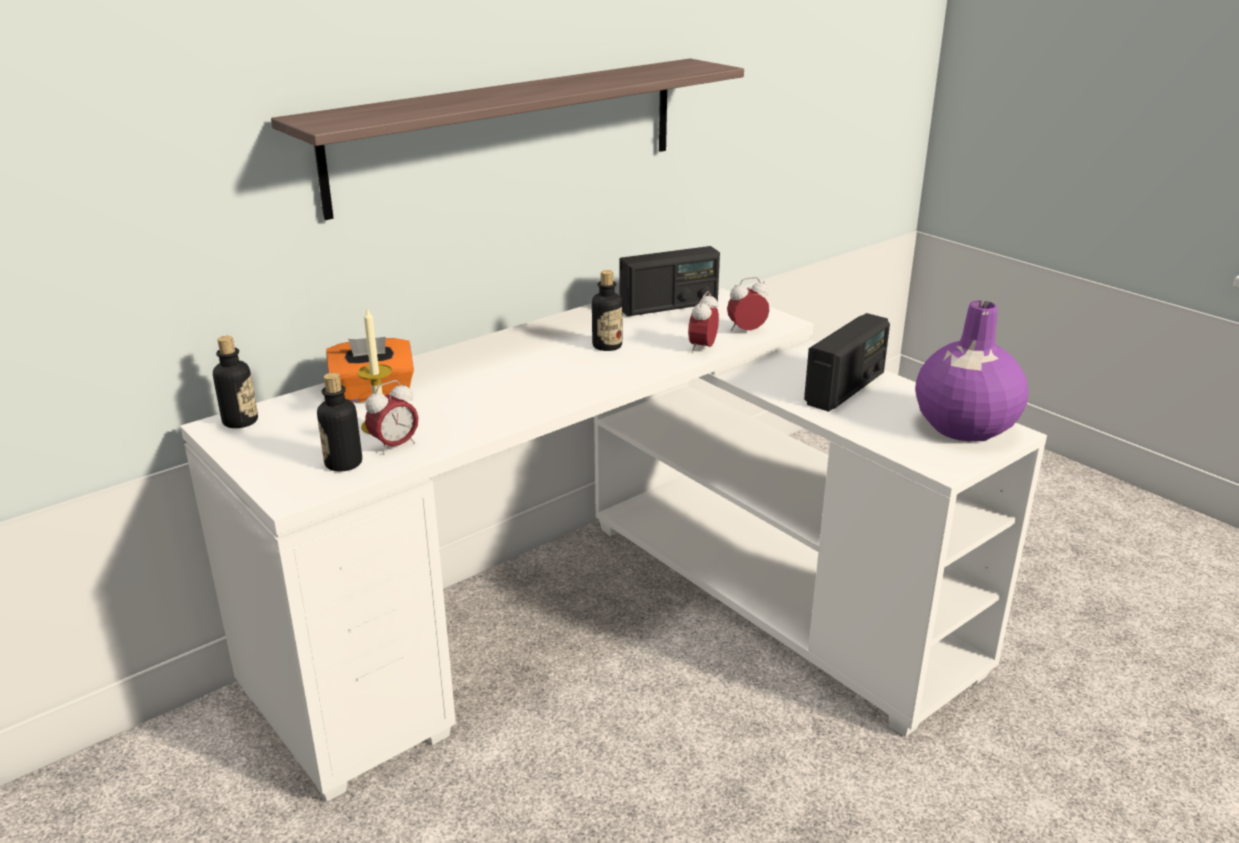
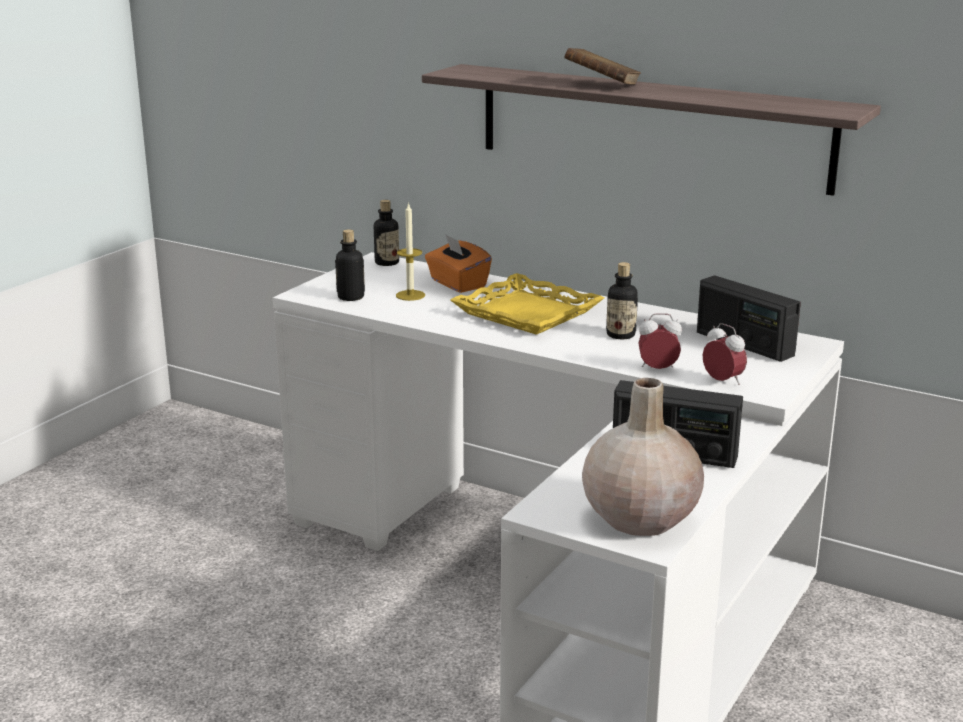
camera: 70 degrees right, 5 degrees down
(394, 446) = (384, 304): alarm clock -> none
(501, 95) = (601, 85): none -> brown book
(507, 375) = (526, 313): none -> yellow tray
(963, 427) = (640, 518): purple vase -> beige vase

